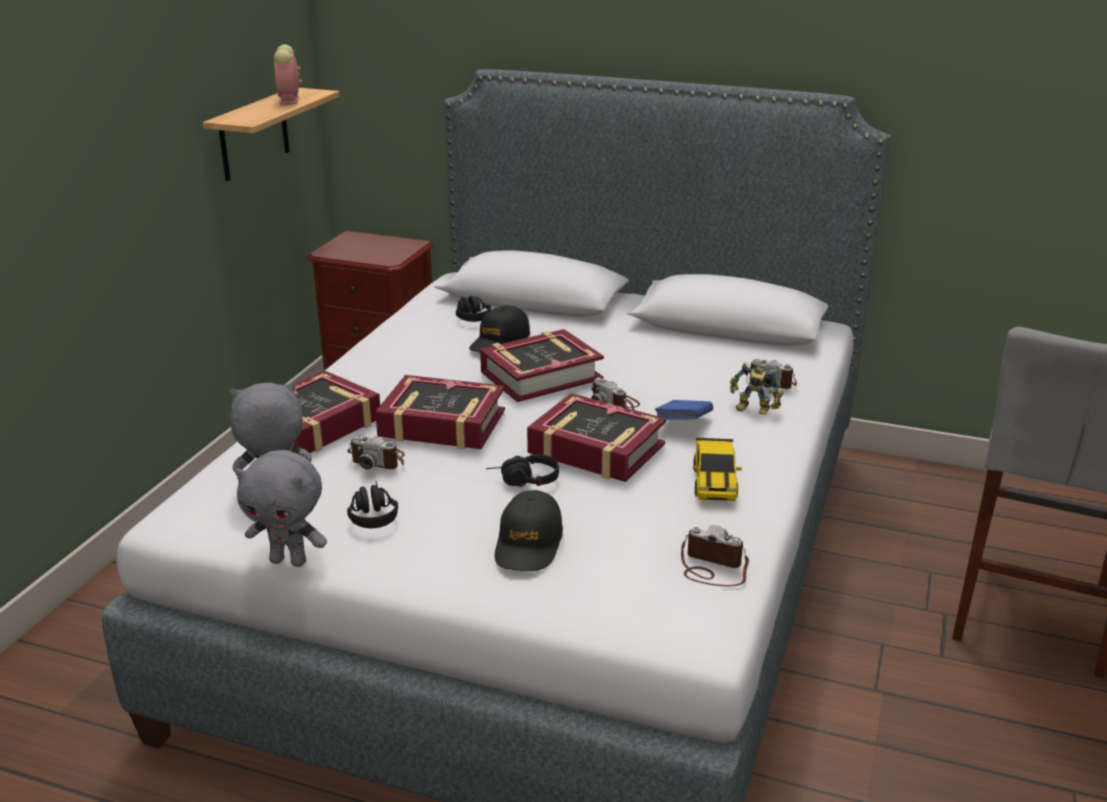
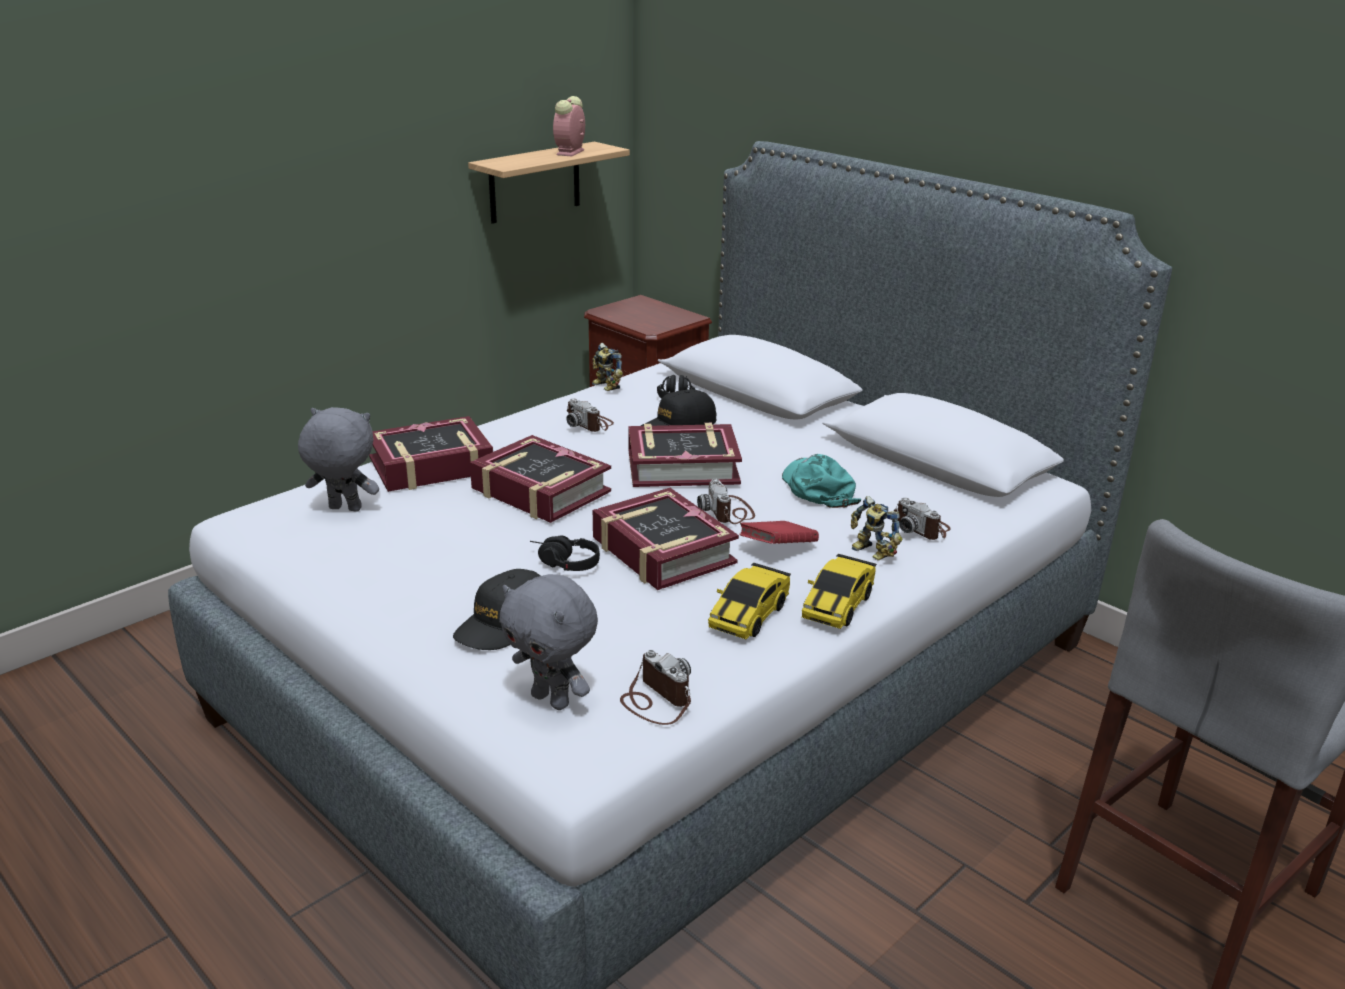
camera: 25 degrees right, 0 degrees up
(289, 561) = (292, 579): grey plush toy -> grey plush toy (552, 700)
(372, 513) = (396, 556): black headphones -> none
(378, 460) = (449, 509): camera -> camera (589, 424)
(398, 320) = (604, 387): none -> toy robot
(663, 368) = (818, 488): none -> turquoise cap
(683, 425) = (777, 549): blue book -> red book
(770, 457) = (838, 605): none -> toy car

